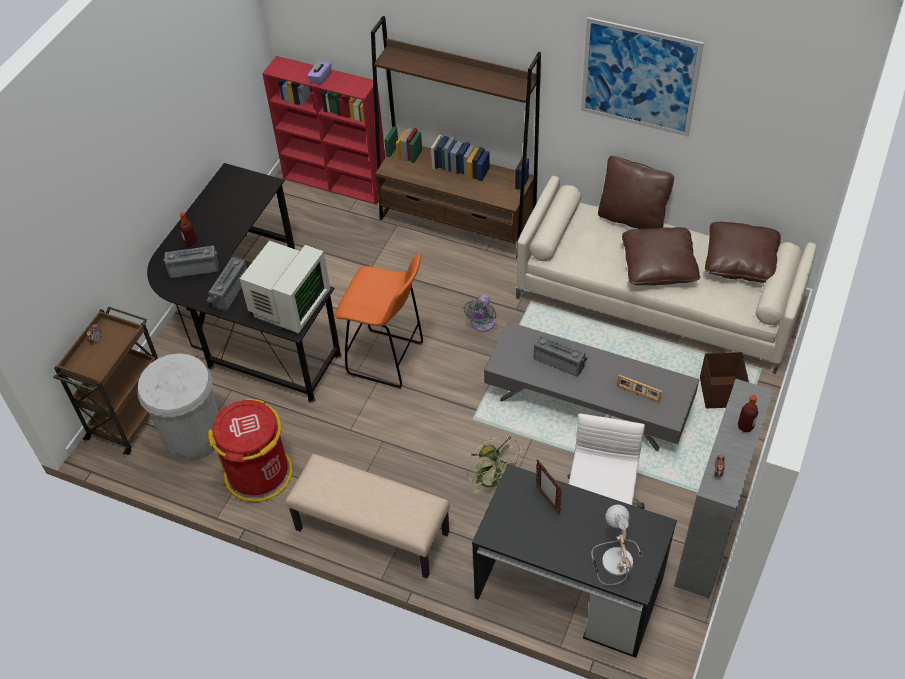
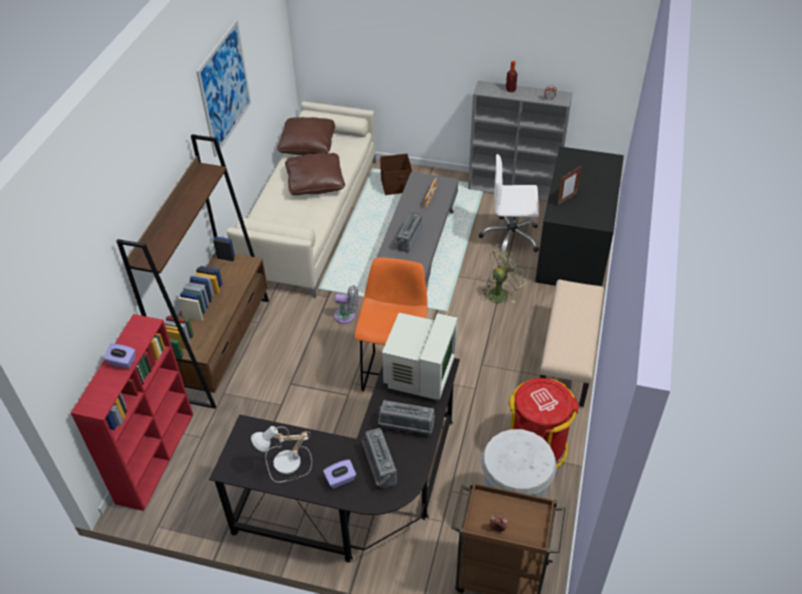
camera: 100 degrees left, 5 degrees down
(191, 242) = (340, 479): bottle -> purple tissue box
(288, 306) = (418, 374): monitor -> monitor turned 90 degrees clockwise
(613, 560) = (599, 169): table lamp -> table lamp (285, 465)
(632, 218) = (264, 197): brown pillow -> none

